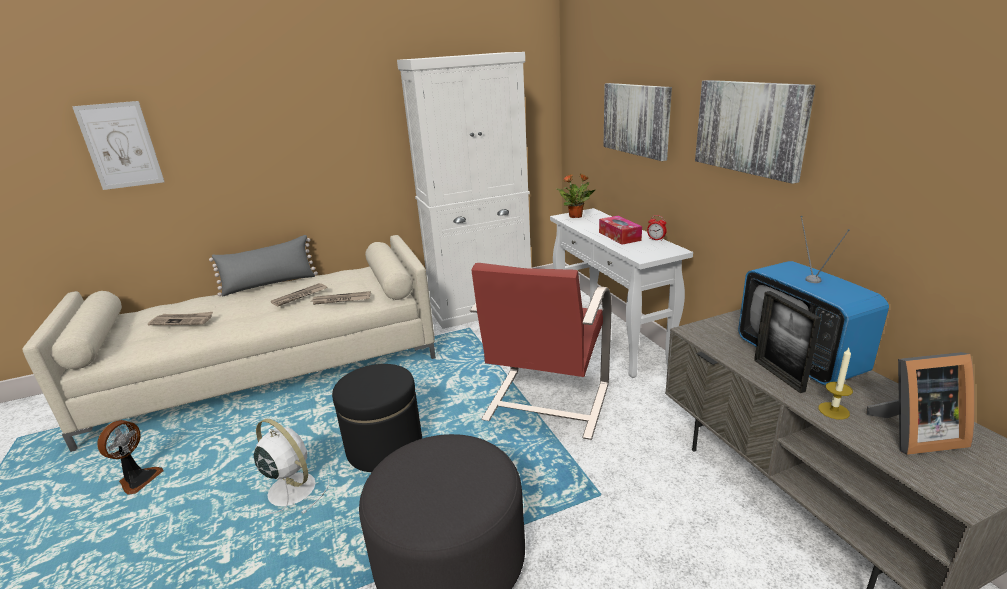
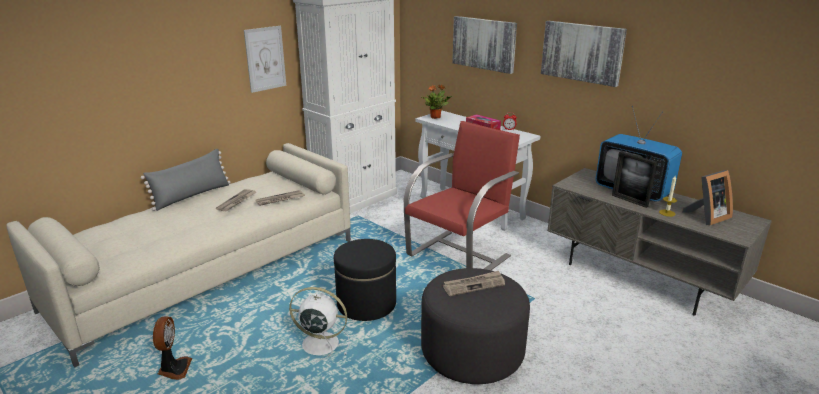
camera: 25 degrees left, 0 degrees up
(120, 145) = (64, 74): picture -> picture (265, 58)
(182, 320) = (144, 234): newspaper -> newspaper (474, 285)
(546, 403) = (459, 255): red armchair -> red armchair turned 135 degrees counterclockwise

